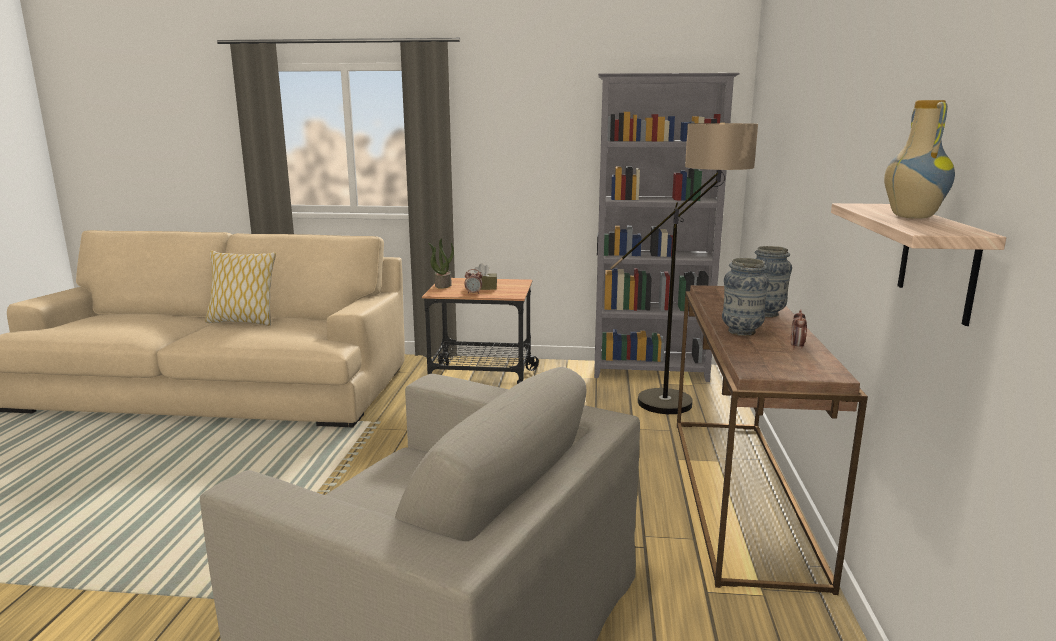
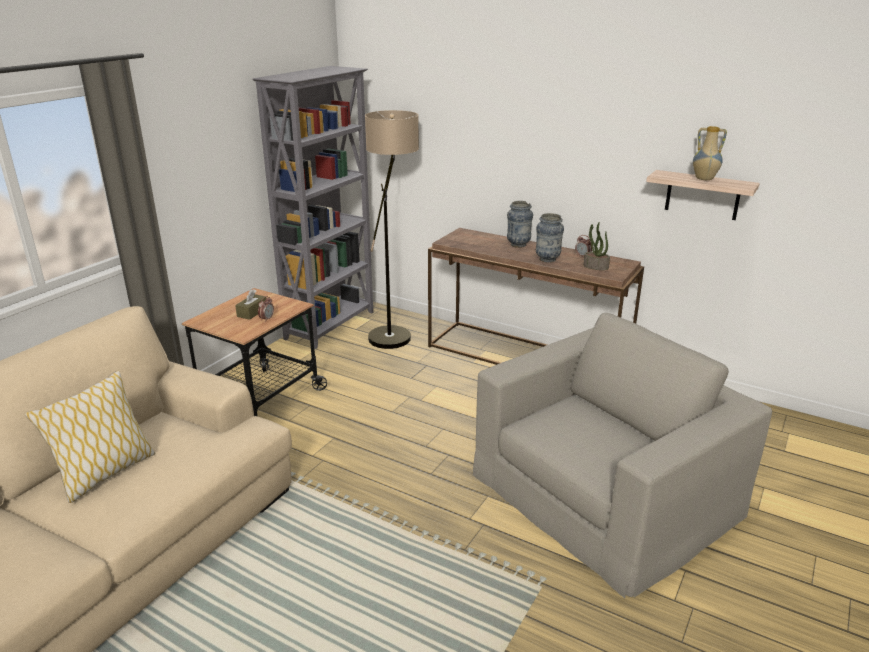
camera: 65 degrees left, 10 degrees up
(442, 285) = (217, 327): potted plant -> potted plant (595, 267)

